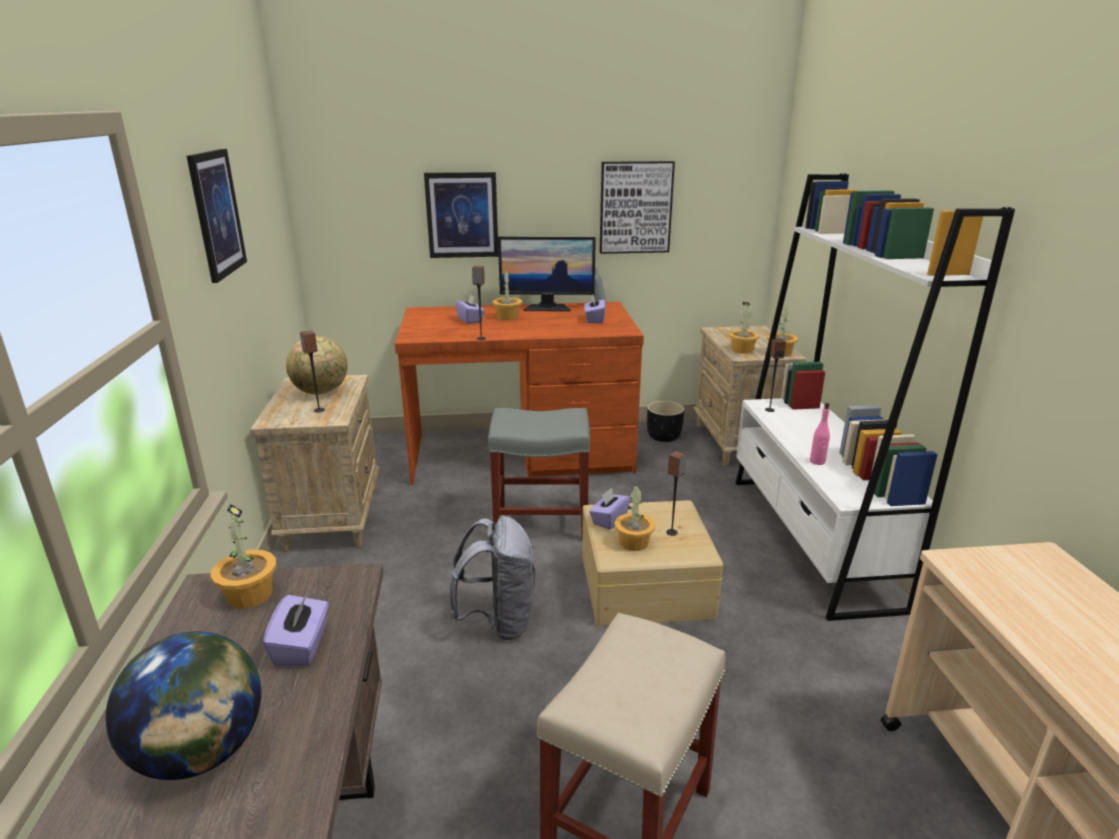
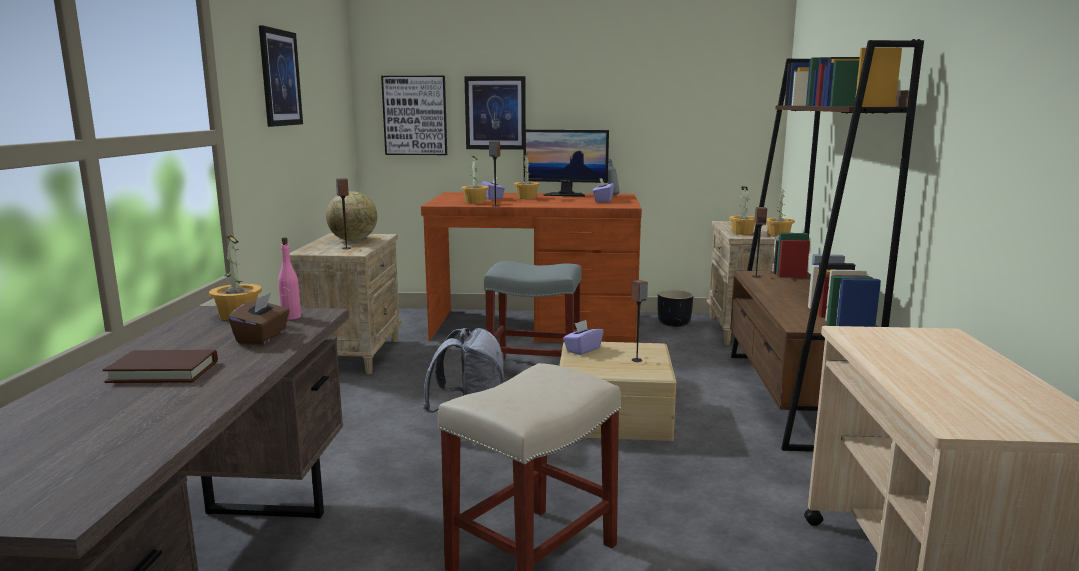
camera: 10 degrees right, 10 degrees down
(201, 753) = (163, 371): globe -> brown book
(302, 647) = (262, 337): purple tissue box -> brown tissue box
(633, 542) = (598, 363): potted plant -> potted plant (474, 202)
(635, 207) = (649, 108): picture -> picture (415, 115)
(811, 540) = (790, 397): white bookcase -> brown bookcase
(817, 462) = (782, 305): pink bottle -> pink bottle (291, 317)

